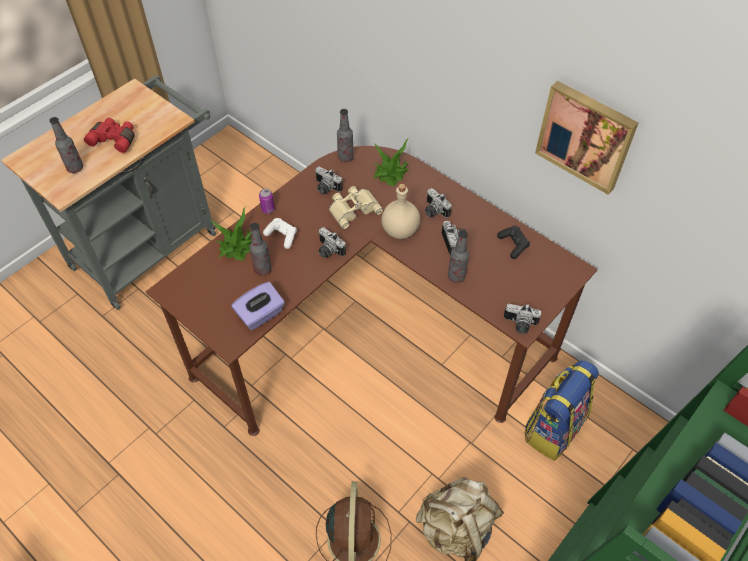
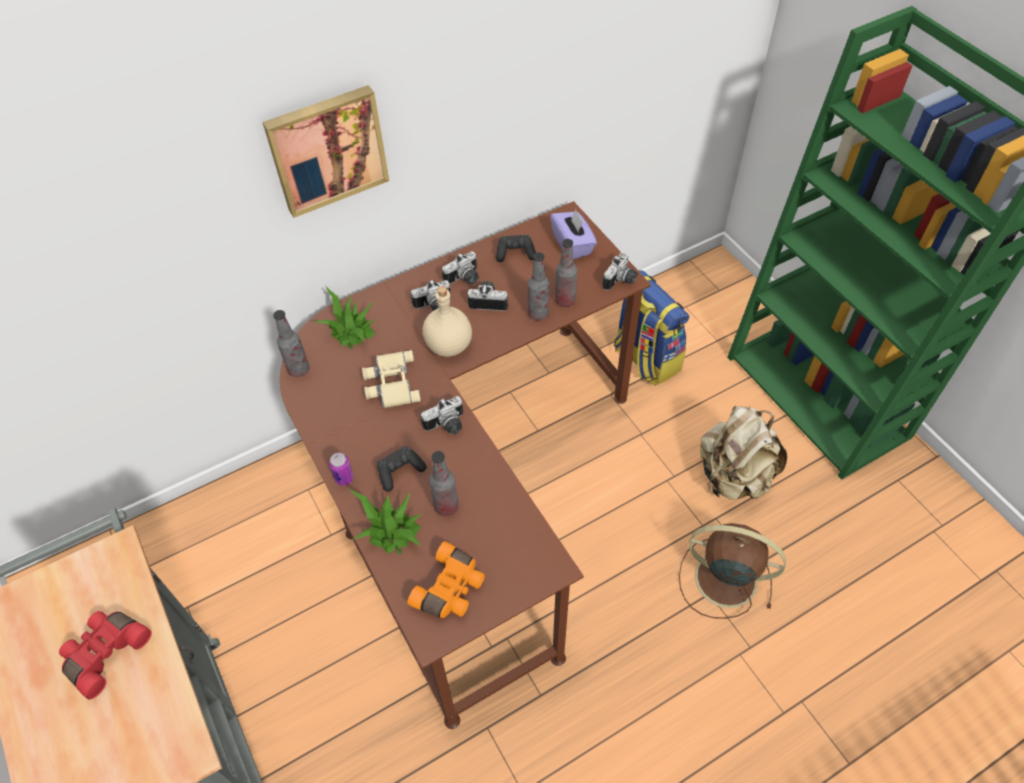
camera: 70 degrees left, 0 degrees up
(75, 168) = (136, 727): bottle -> bottle (565, 300)
(201, 290) = (451, 589): none -> orange binoculars
(260, 315) = (519, 523): purple tissue box -> purple tissue box (573, 245)
(282, 236) = (400, 472): white game controller -> black game controller
(325, 188) = (340, 404): camera -> camera (464, 279)
(586, 136) = (516, 83): picture -> picture (327, 149)

